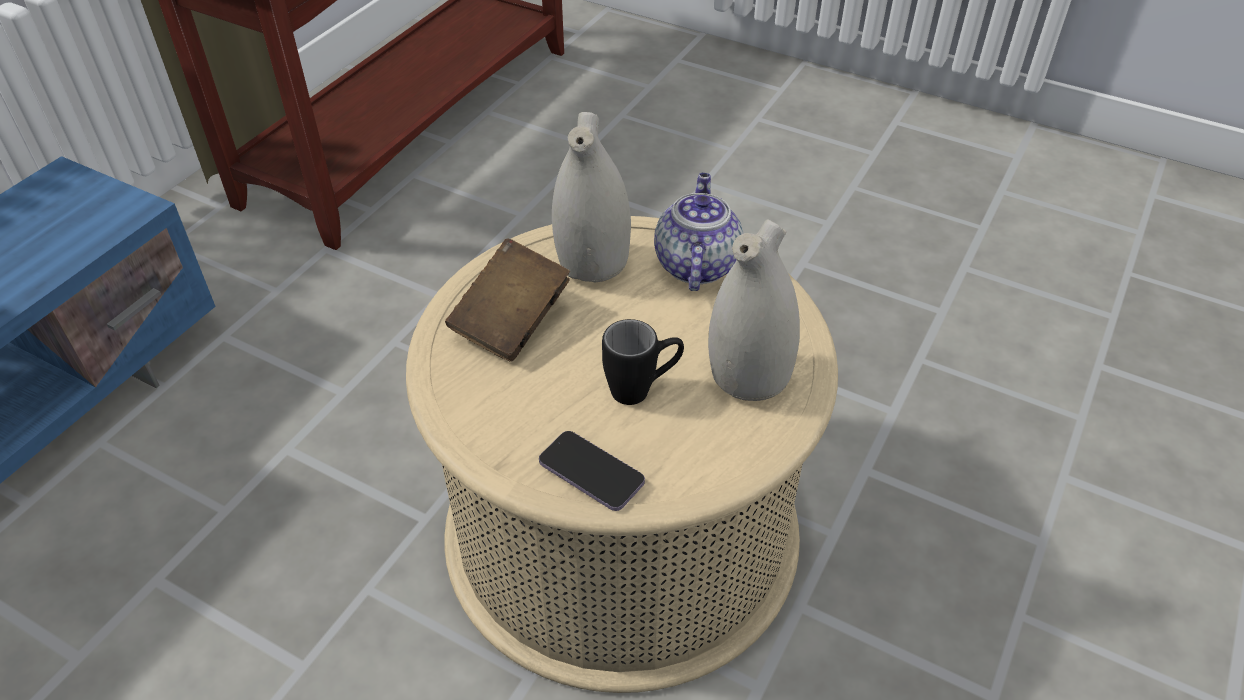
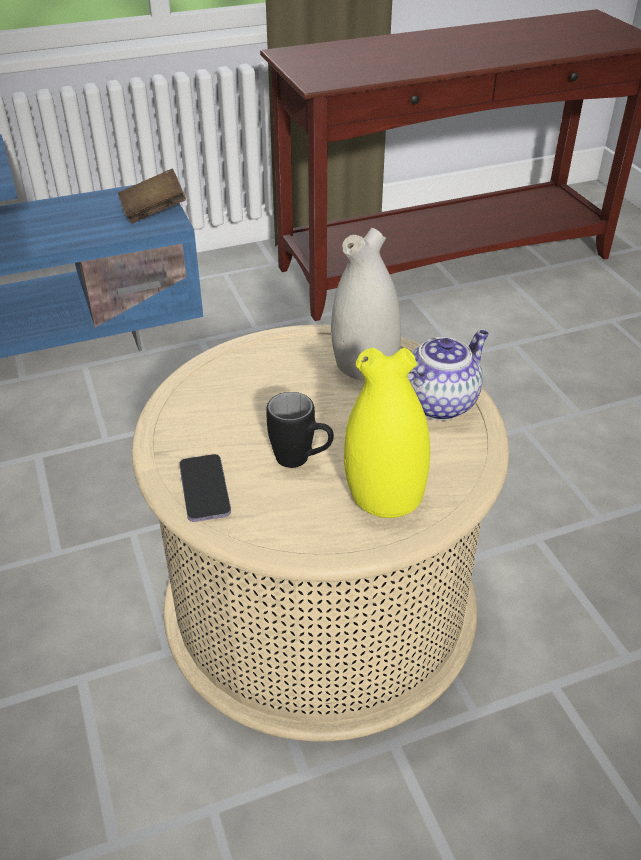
camera: 40 degrees right, 5 degrees down
(511, 321) = (268, 373): brown book -> brown book (153, 211)
(748, 377) = (384, 495): white vase -> yellow vase

